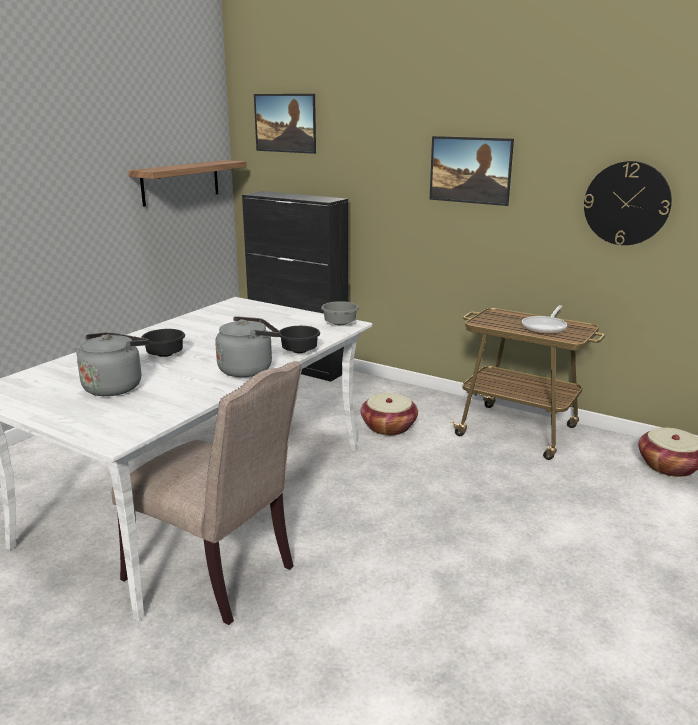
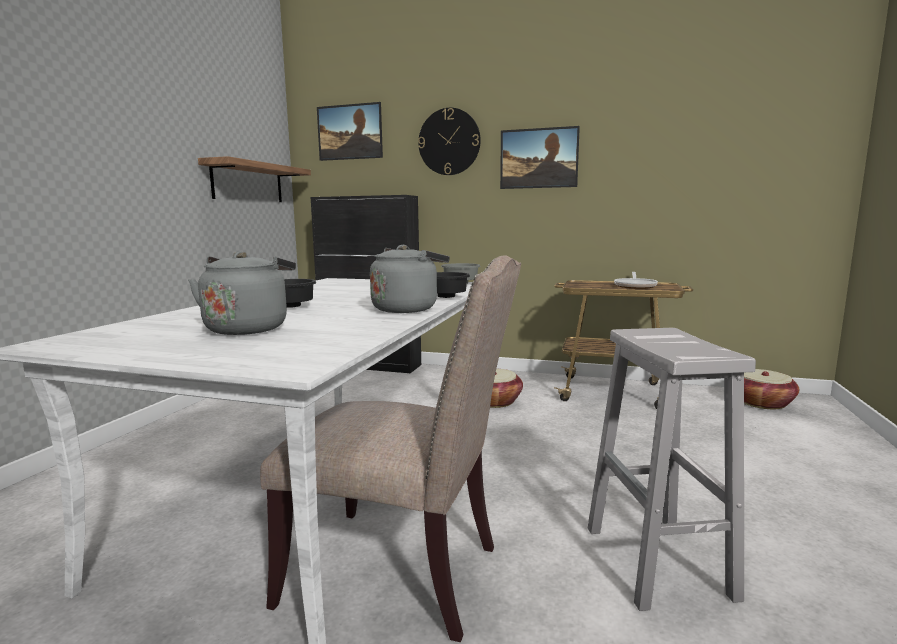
camera: 15 degrees left, 10 degrees down
(409, 602) = (659, 563): none -> white stool
(626, 203) = (687, 173): wall clock -> wall clock (449, 142)

